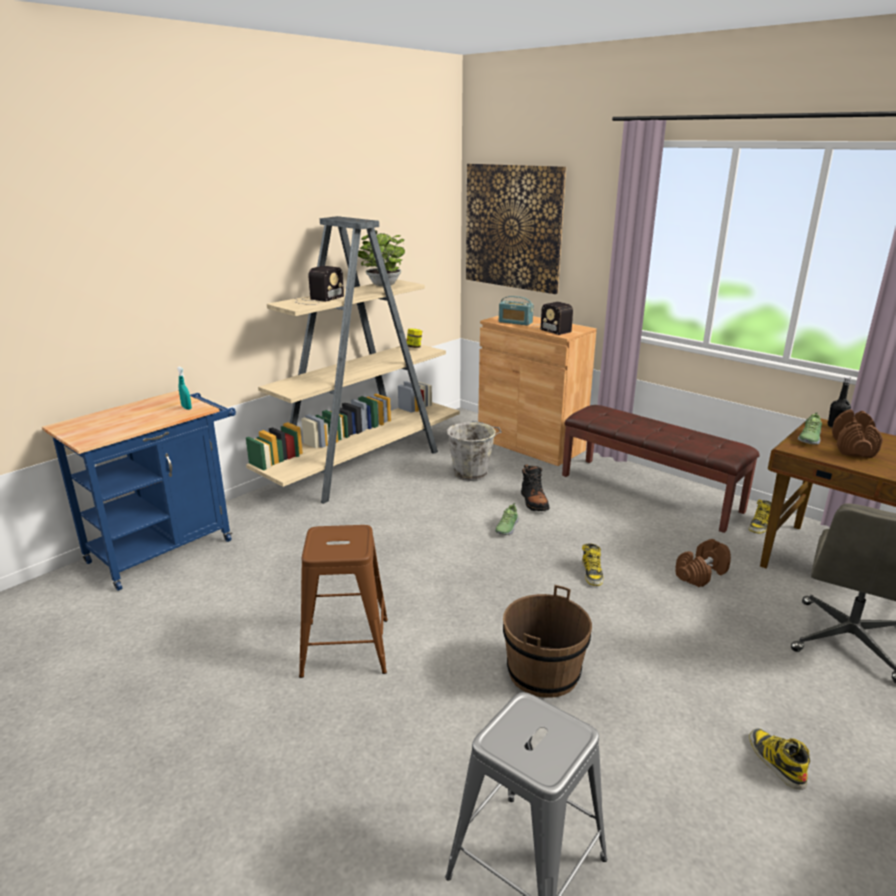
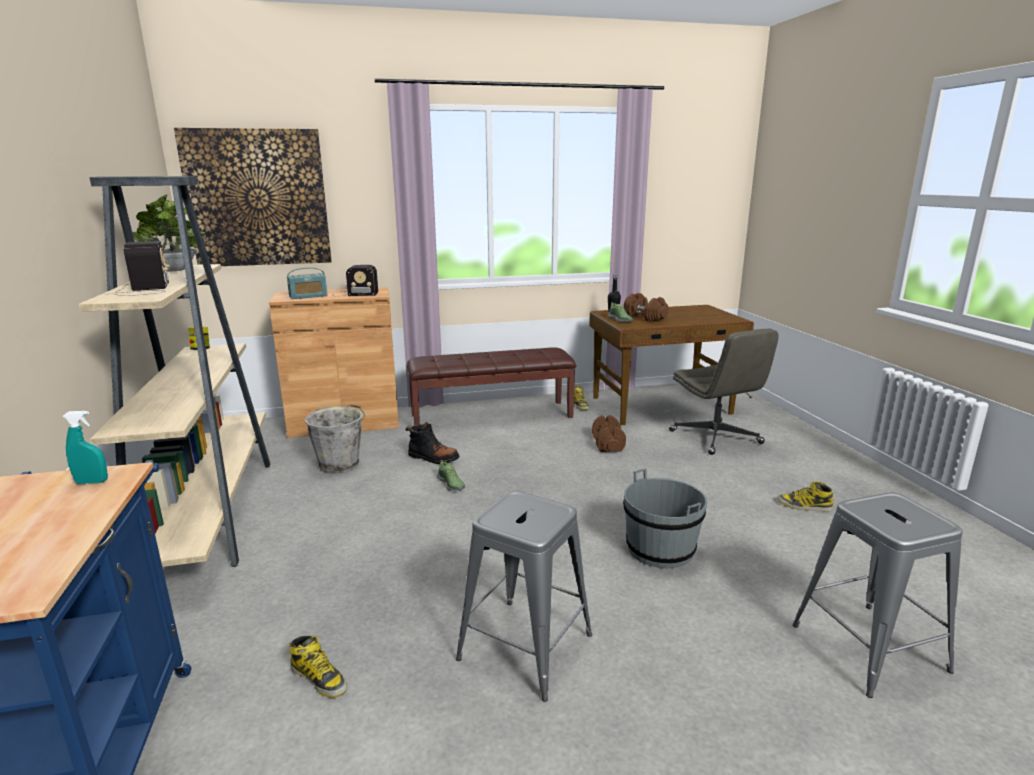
camera: 55 degrees left, 5 degrees down
(345, 647) = (525, 647): brown stool -> grey stool
(543, 672) = (660, 549): brown bucket -> grey bucket
(592, 573) = (561, 478): boot -> boot (319, 678)

